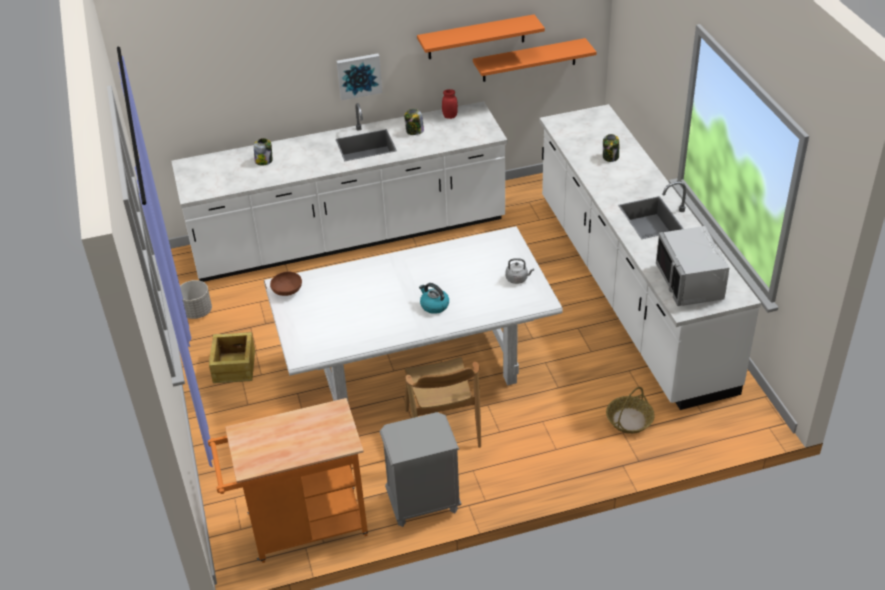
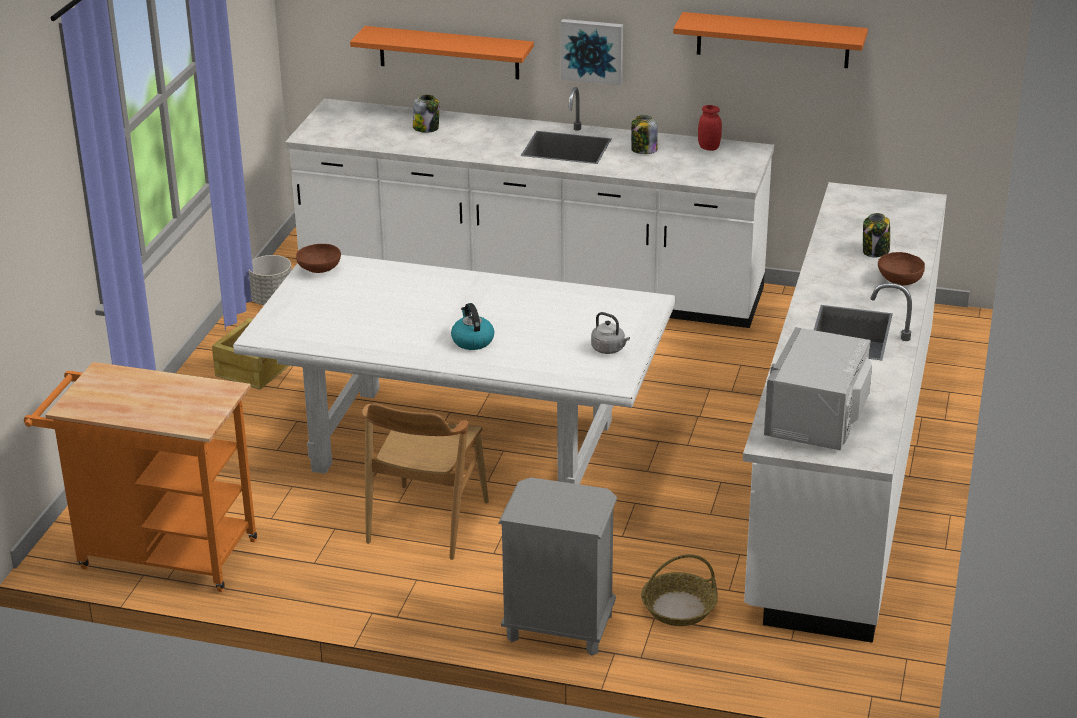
camera: 30 degrees right, 10 degrees down
(422, 503) = (319, 588): grey nightstand -> grey nightstand (558, 628)
(529, 60) = (854, 100): orange shelf -> orange shelf (449, 52)
(641, 172) = (899, 280): none -> brown bowl

